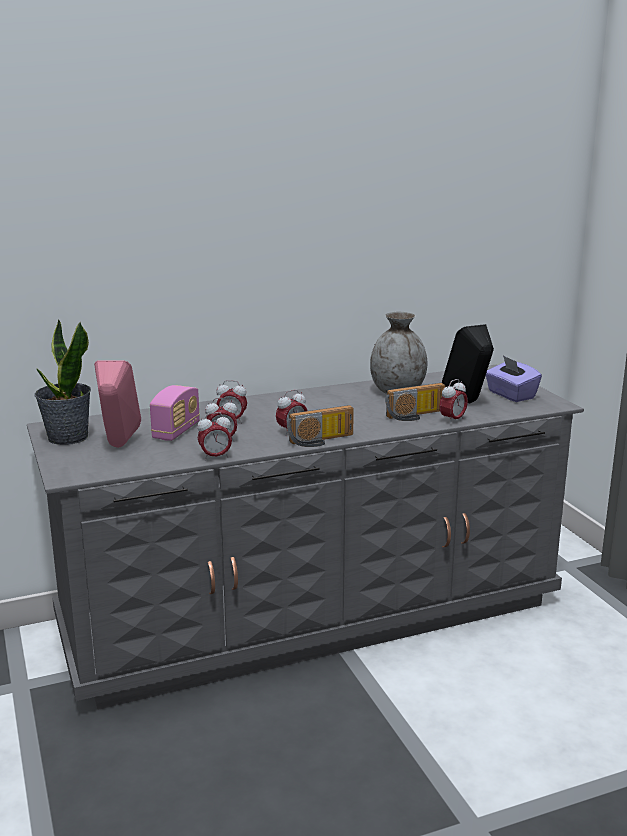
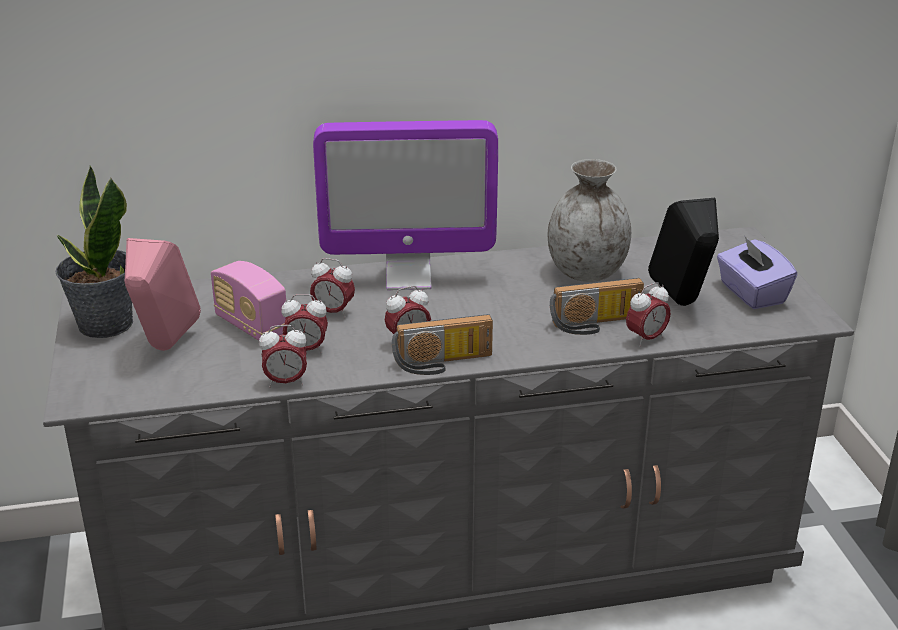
camera: 10 degrees right, 10 degrees up
(176, 431) = (251, 326): radio -> radio turned 105 degrees clockwise
(276, 401) = (408, 278): none -> monitor

